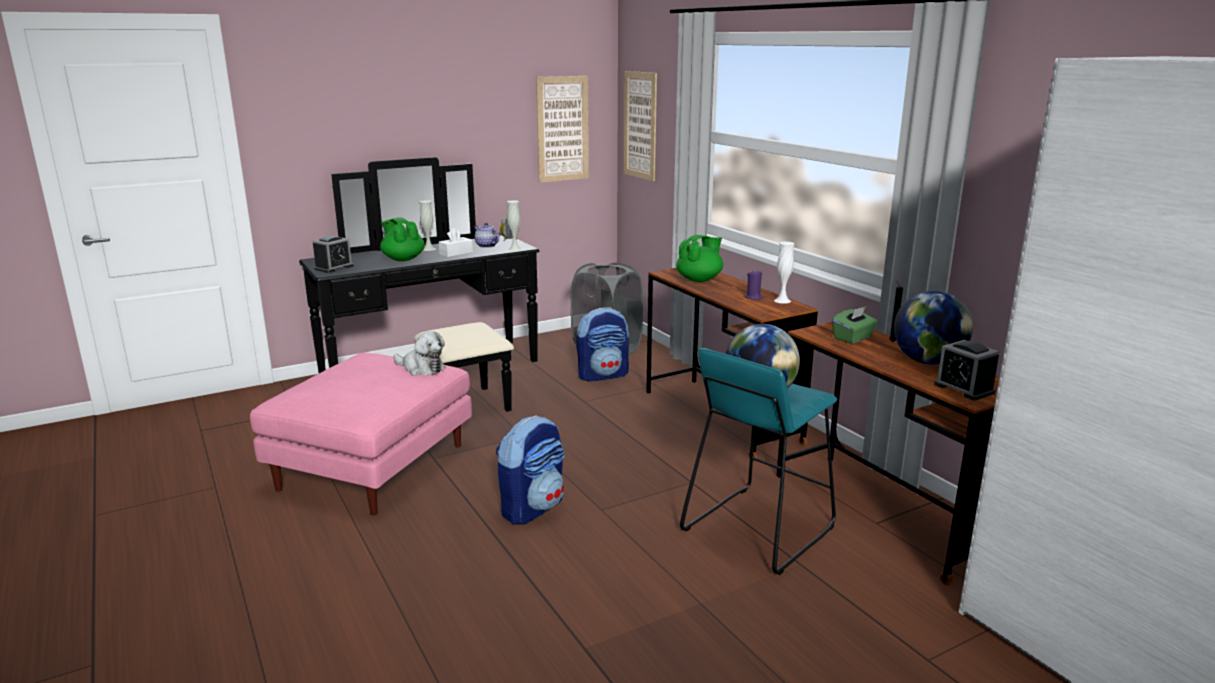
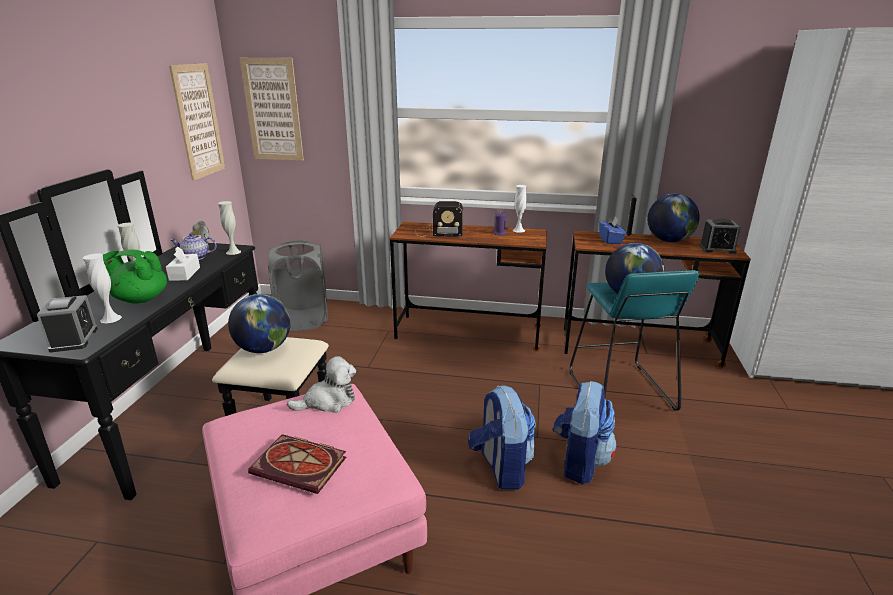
camera: 50 degrees left, 5 degrees up
(341, 387) = (302, 465): none -> book
(368, 264) = (111, 319): none -> white vase
(462, 329) = (264, 349): none -> globe
(603, 375) = (340, 340): backpack -> backpack (580, 461)
(699, 279) = (437, 232): green teapot -> radio
(853, 338) = (610, 240): green tissue box -> blue tissue box

